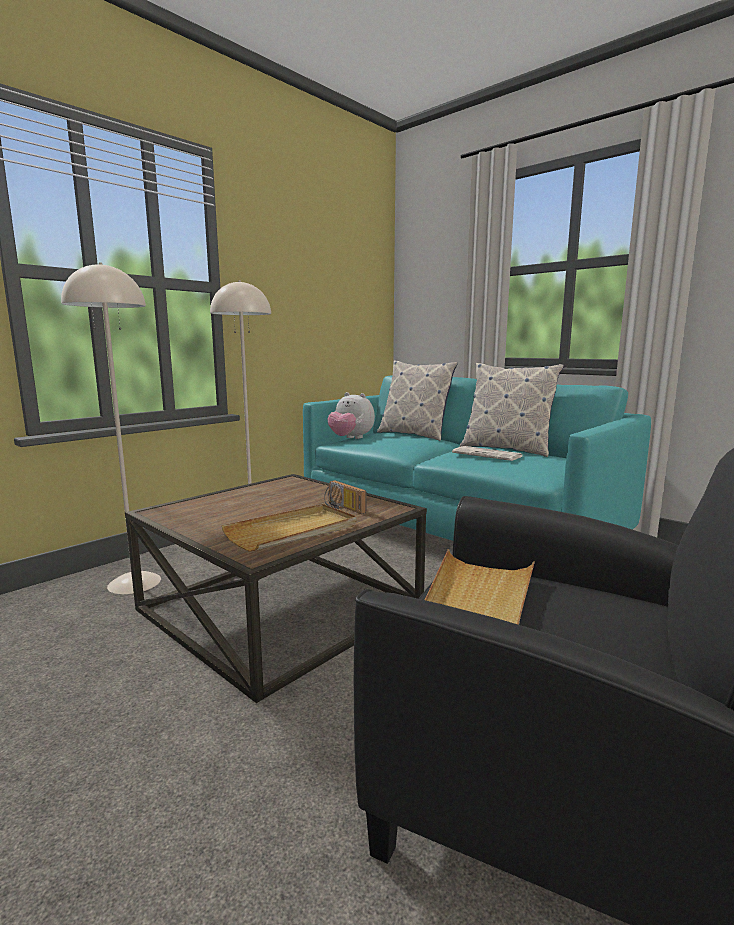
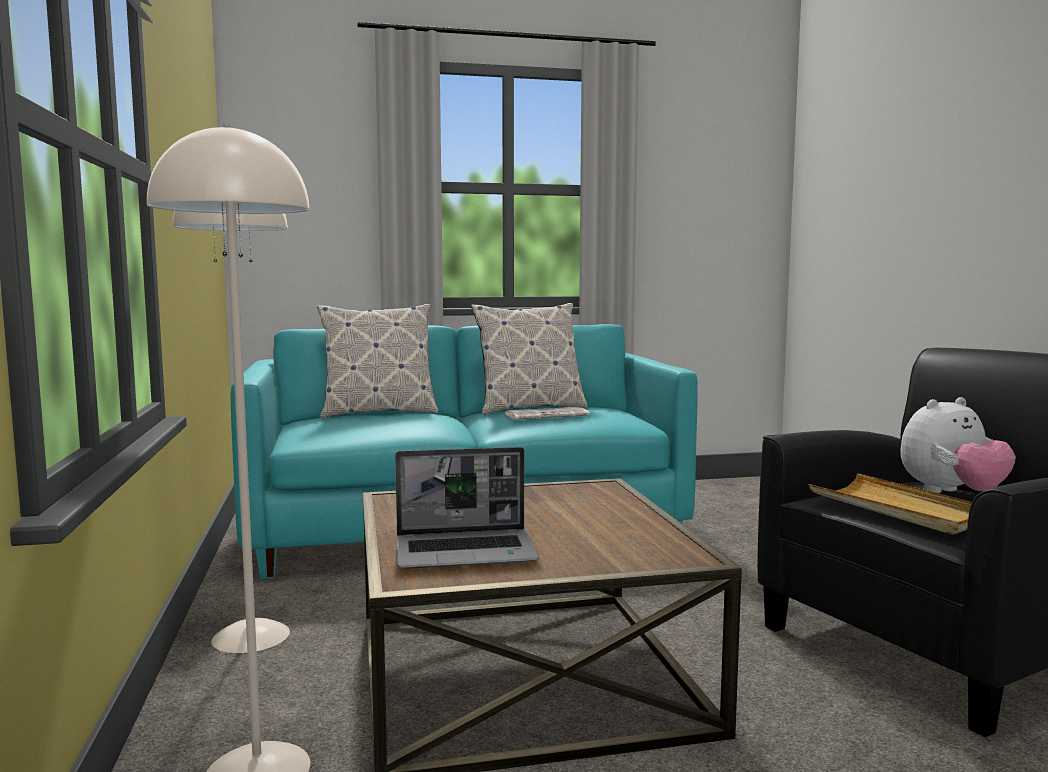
camera: 55 degrees left, 5 degrees down
(212, 511) = (467, 552): none -> laptop
(293, 531) = (621, 531): beige tray -> none
(342, 508) = (566, 501): radio -> none
(351, 439) = (308, 433): plush toy -> plush toy (951, 494)

